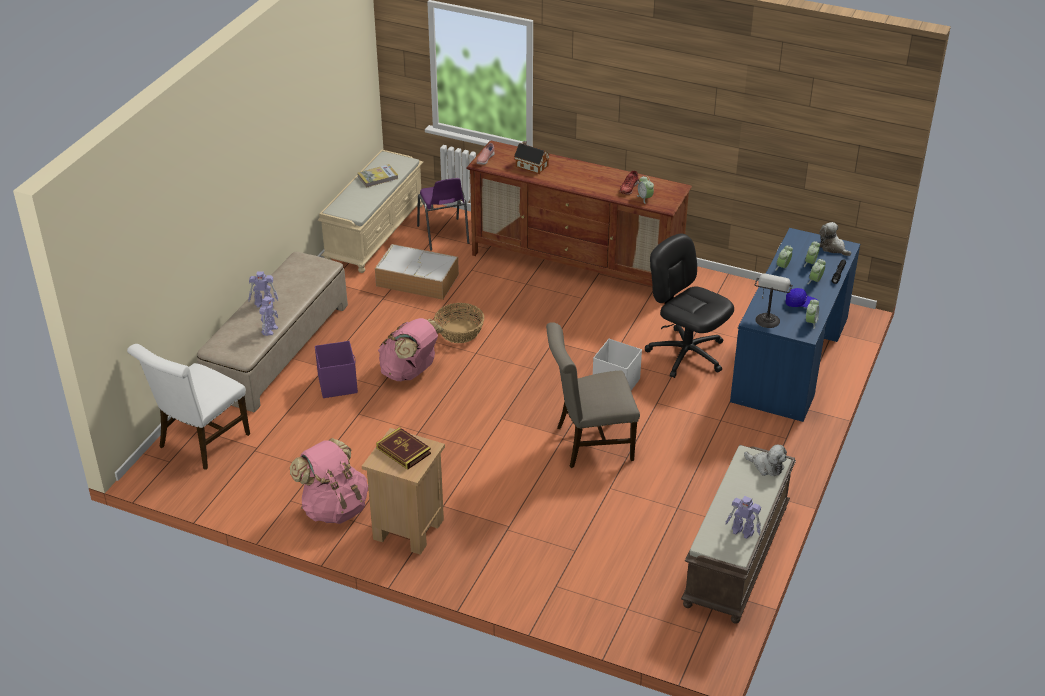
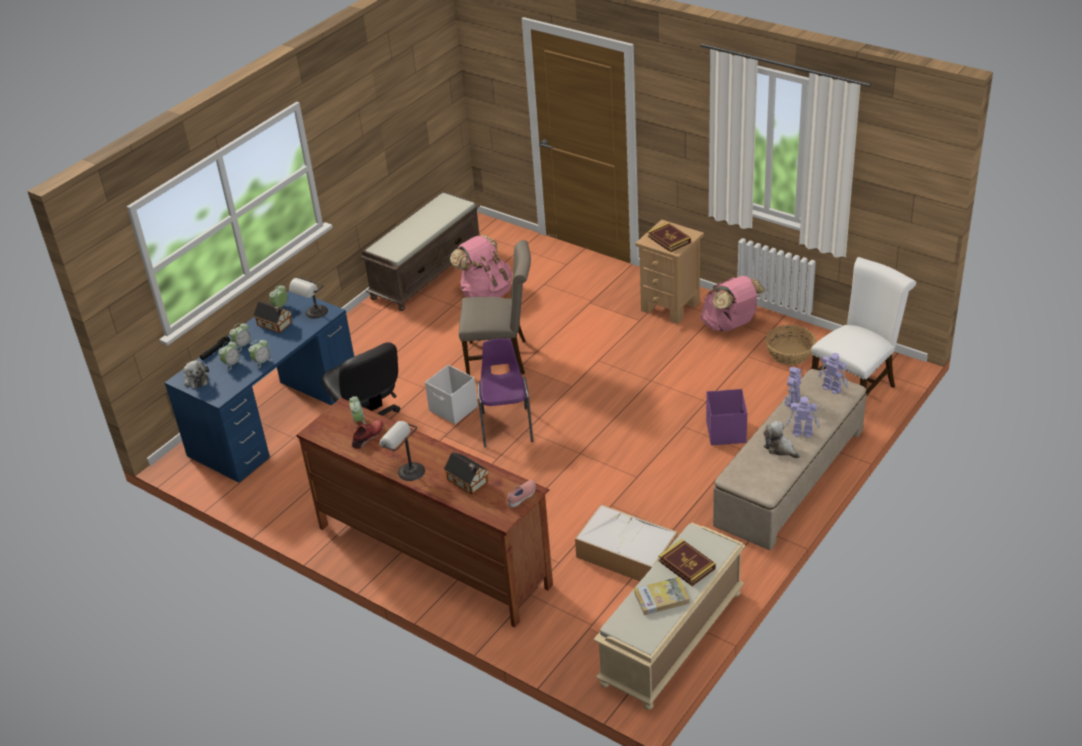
camera: 165 degrees left, 0 degrees up
(361, 196) = (686, 565): none -> book
(410, 372) = (651, 438): pink backpack -> pink backpack (485, 292)
(443, 235) = (581, 623): purple chair -> purple chair (506, 426)
(459, 332) = (592, 479): basket -> basket (790, 354)
(584, 169) = (406, 470): none -> table lamp
(743, 531) = (431, 209): toy robot -> toy robot (831, 387)
(766, 466) = (387, 246): plush toy -> plush toy (780, 448)
(800, 304) = (275, 324): blue cap -> toy house

